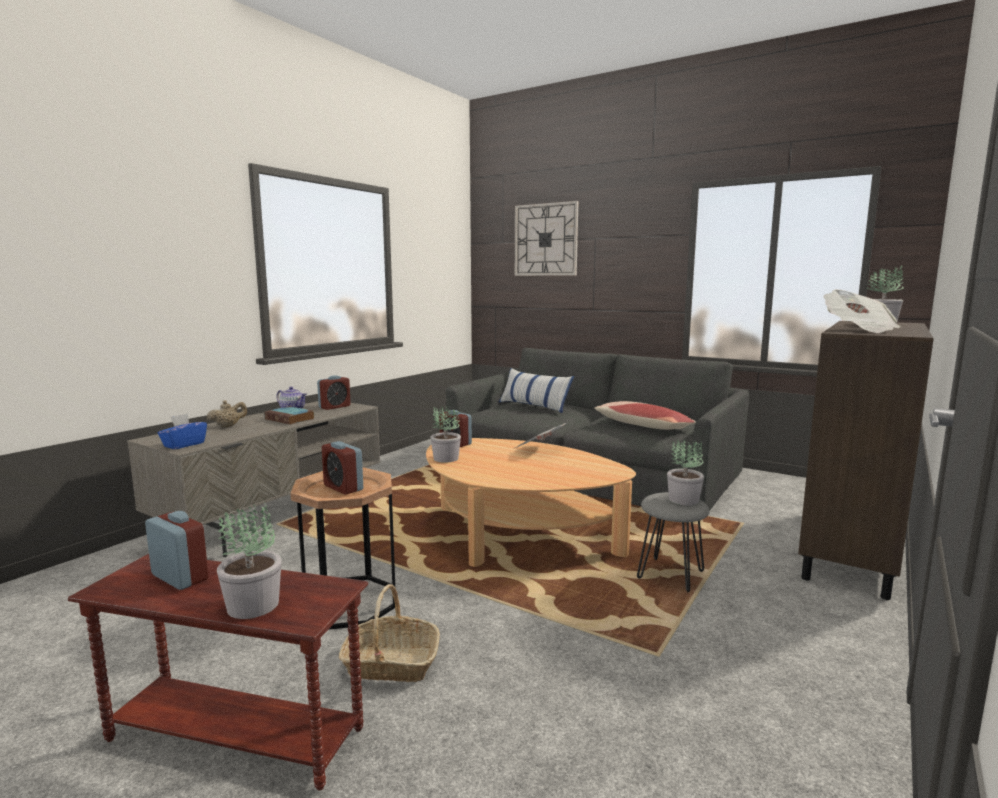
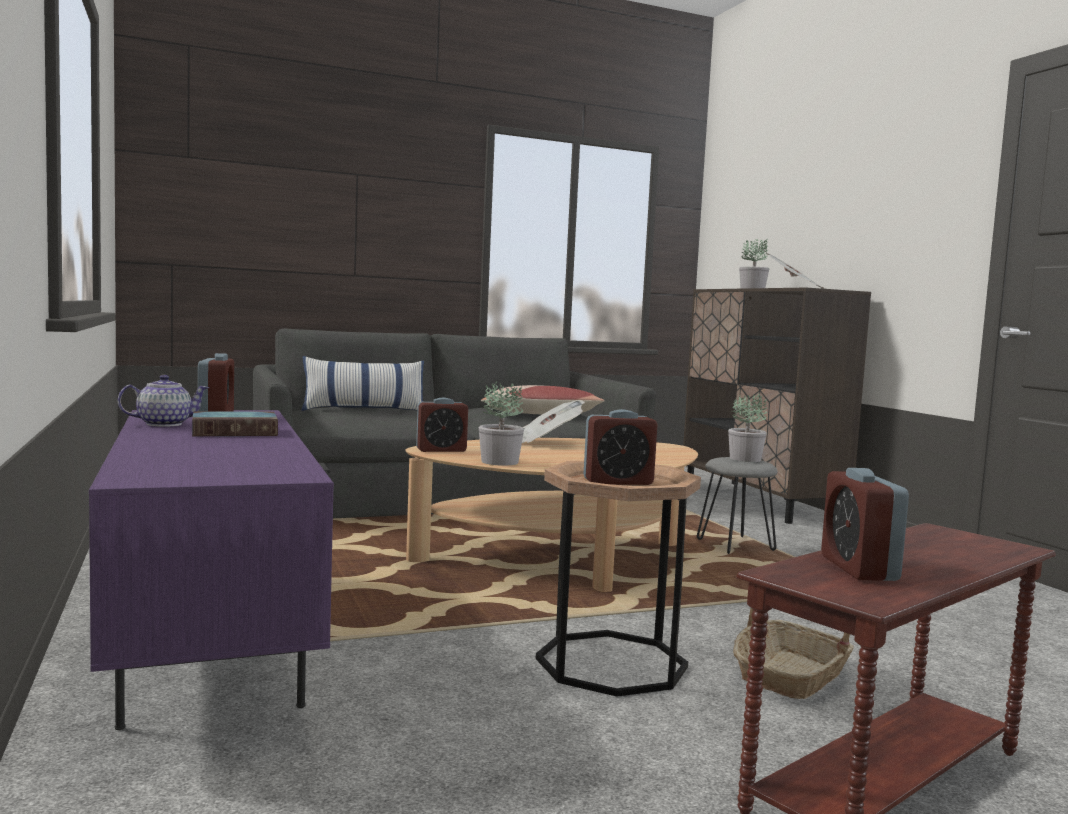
camera: 55 degrees left, 5 degrees down
(180, 577) = (858, 568): alarm clock -> alarm clock turned 75 degrees counterclockwise
(184, 445) = (262, 473): blue tissue box -> none
(228, 426) = (184, 449): beige teapot -> none
(254, 605) = (971, 555): potted plant -> none
(275, 519) = (207, 645): grey tv stand -> purple tv stand
(545, 240) = (276, 164): wall clock -> none

